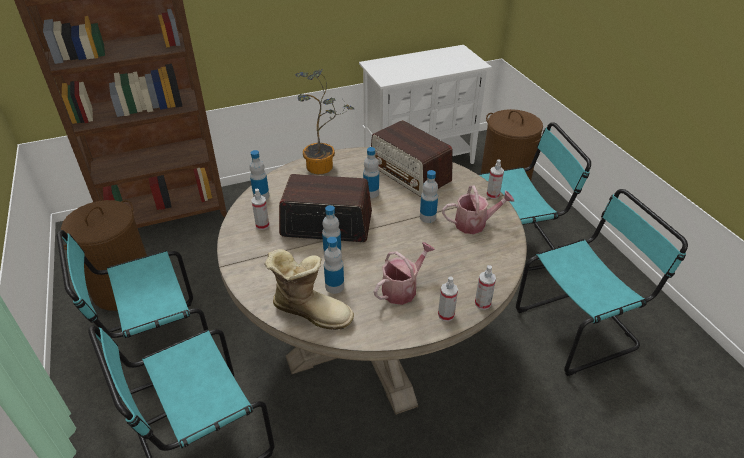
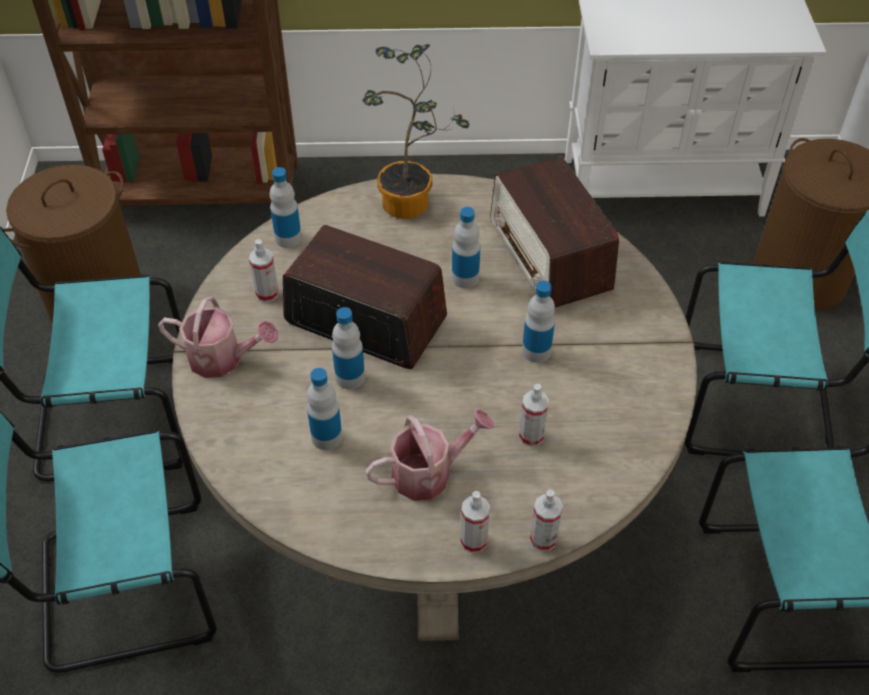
camera: 20 degrees right, 10 degrees up
(311, 310) = (274, 467): boot -> none
(474, 223) = (610, 385): watering can -> watering can (223, 359)
(493, 195) = (673, 337): spray bottle -> spray bottle (531, 436)

